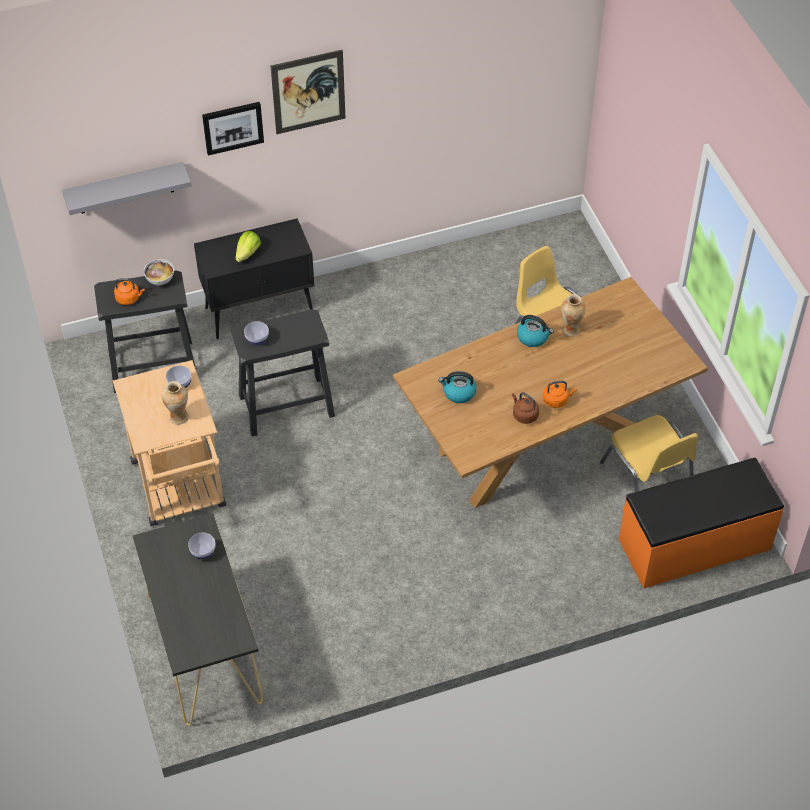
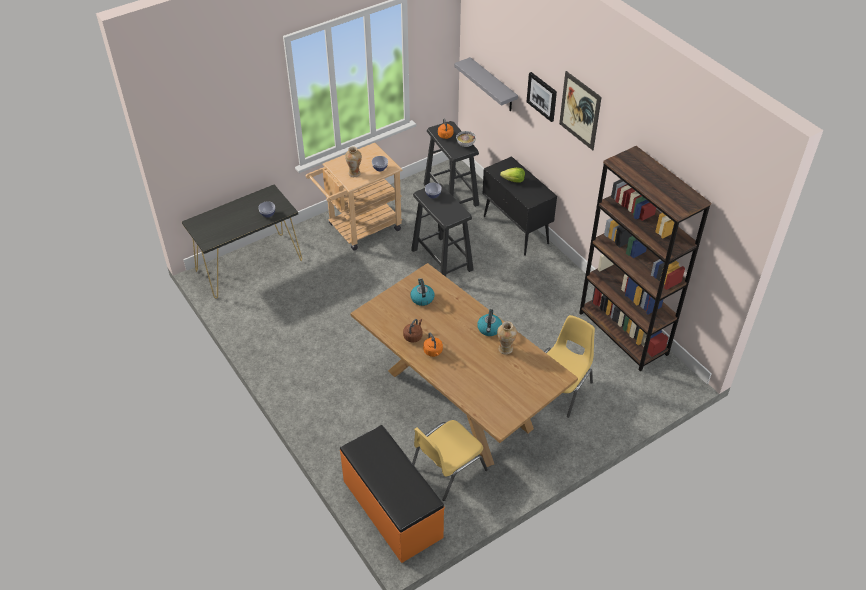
camera: 75 degrees right, 5 degrees down
(484, 257) = (623, 333): none -> brown bookcase

